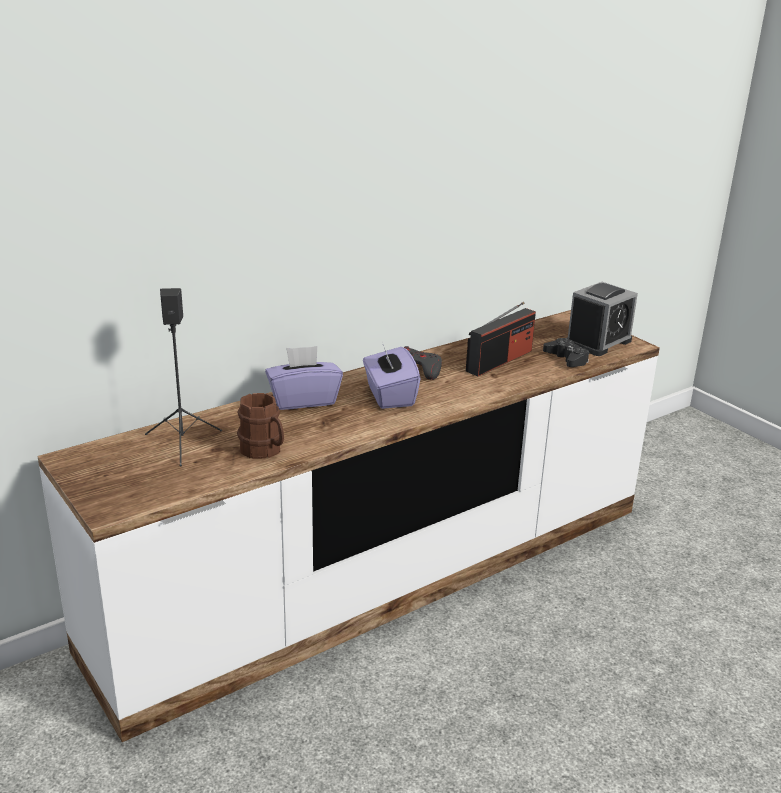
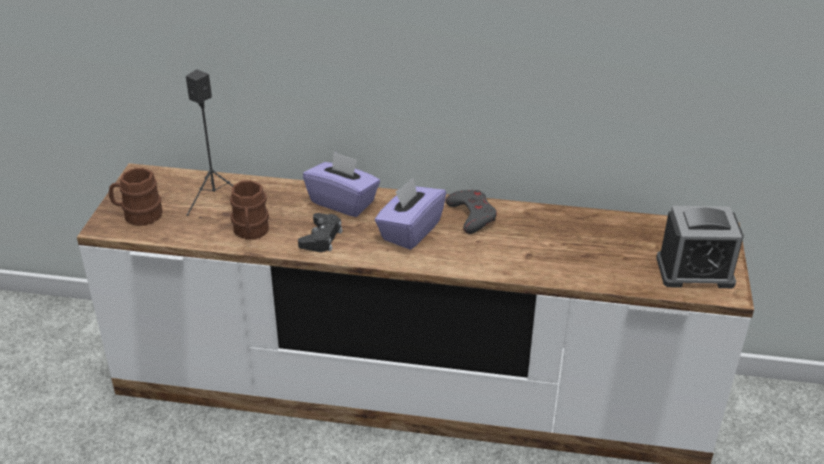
camera: 45 degrees right, 10 degrees up
(129, 487) = (138, 215): none -> brown mug
(499, 360) = (559, 243): radio -> none
(566, 358) = (627, 273): black game controller -> black game controller (321, 238)

